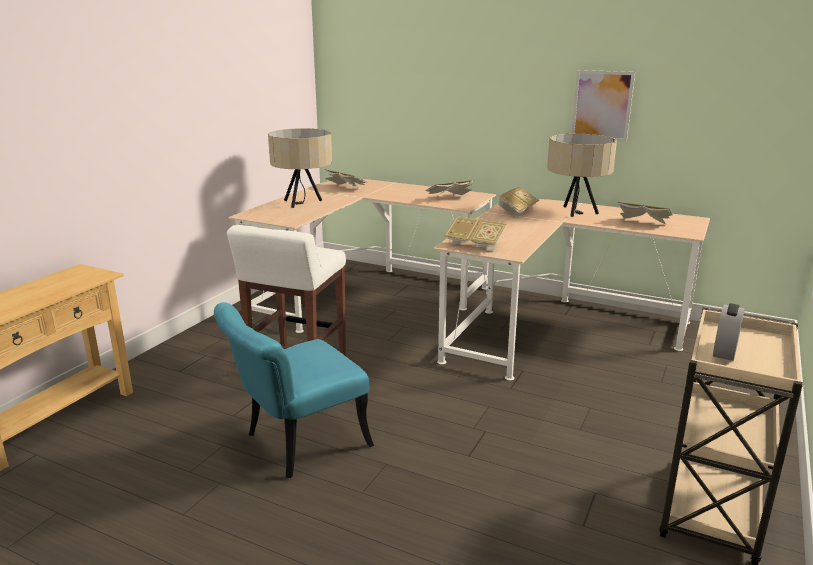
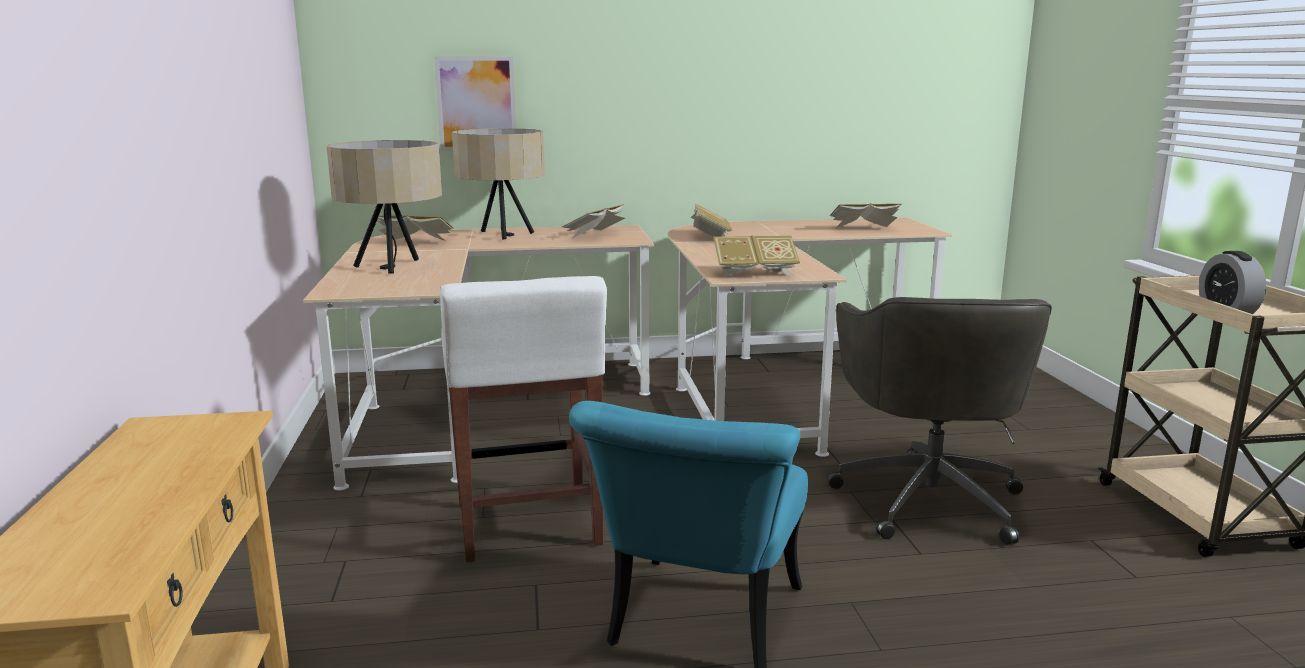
camera: 35 degrees left, 5 degrees down
(530, 427) = (928, 498): none -> grey office chair
(575, 212) = (773, 228): beige table lamp -> beige table lamp (502, 234)
(602, 105) = (772, 89): picture -> picture (476, 104)

